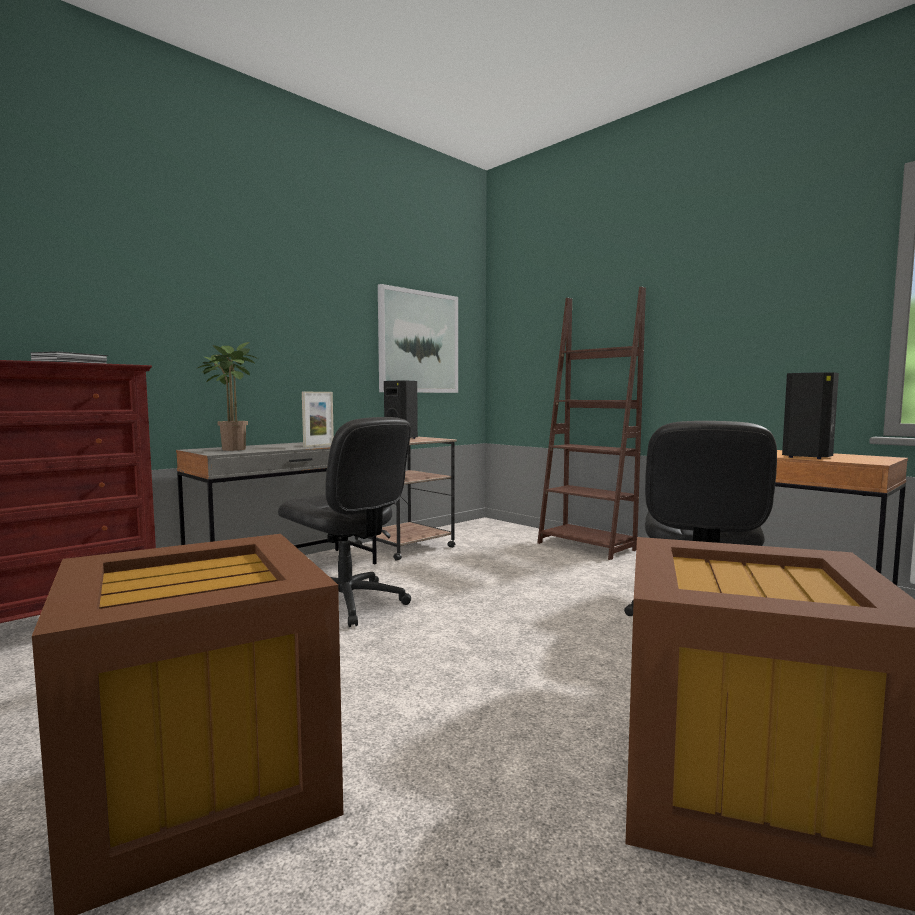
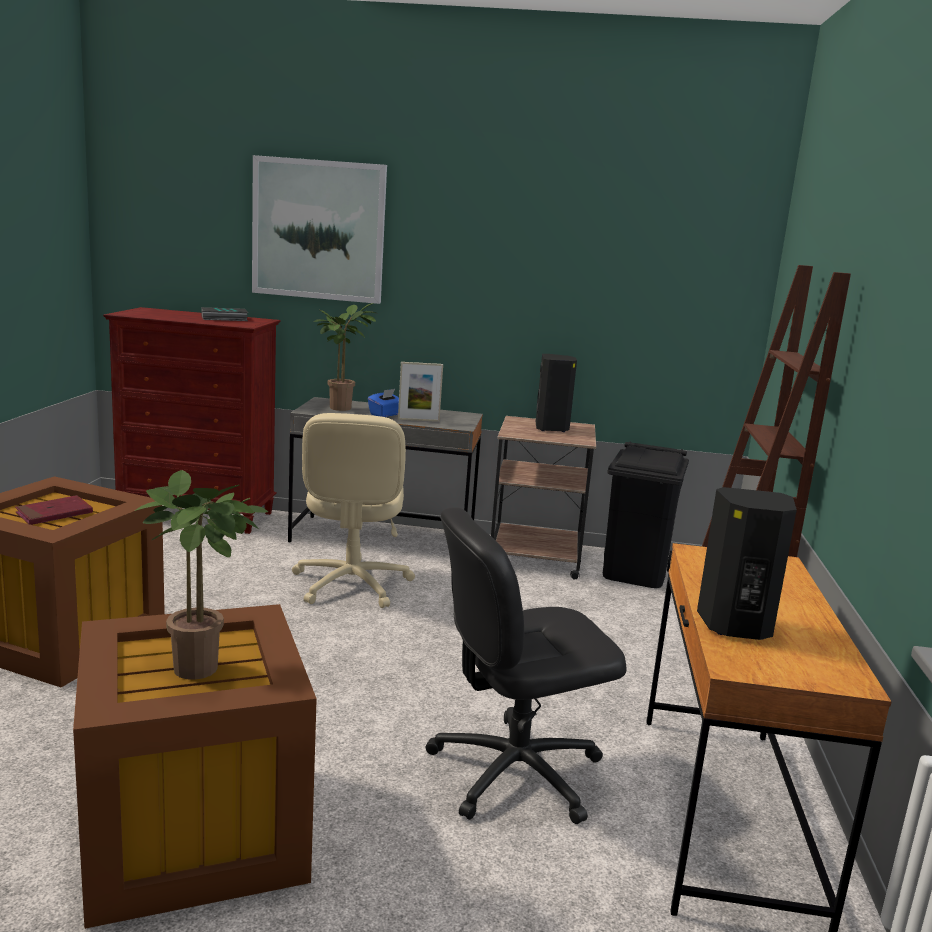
camera: 50 degrees right, 10 degrees up
(196, 581) = (54, 514): none -> red book
(284, 447) = (386, 414): none -> blue tissue box
(345, 603) = (351, 584): black office chair -> beige office chair
(419, 342) = (633, 302): picture -> picture (318, 230)
(467, 534) = (635, 573): none -> black trash can
(765, 580) = (203, 669): none -> potted plant

